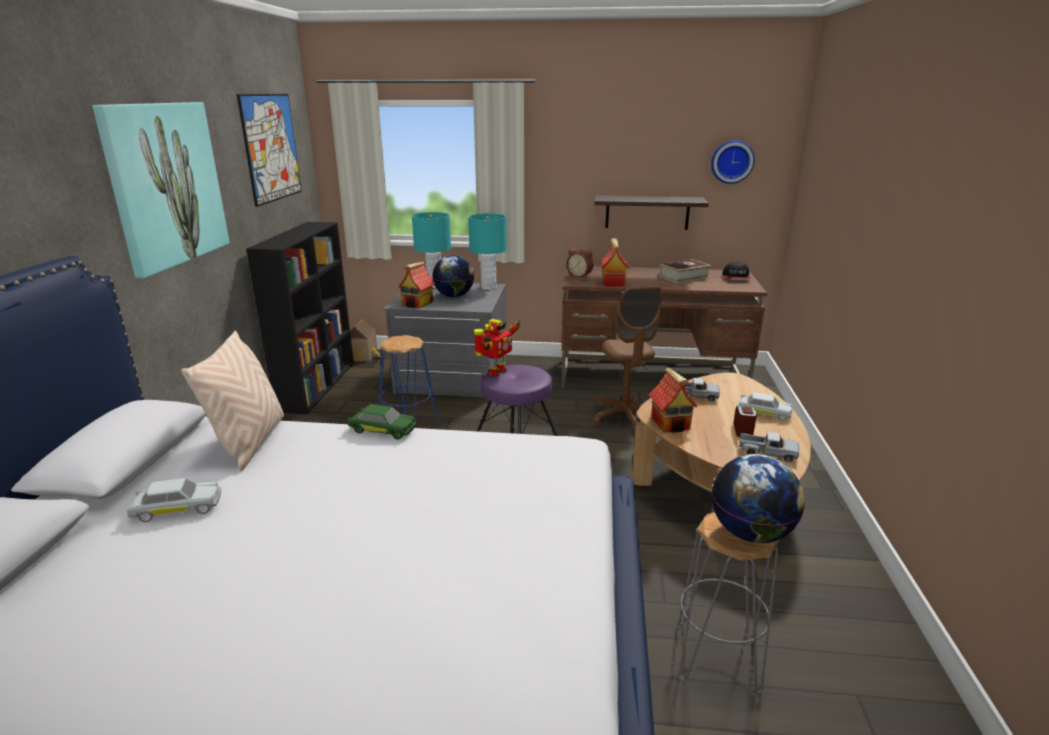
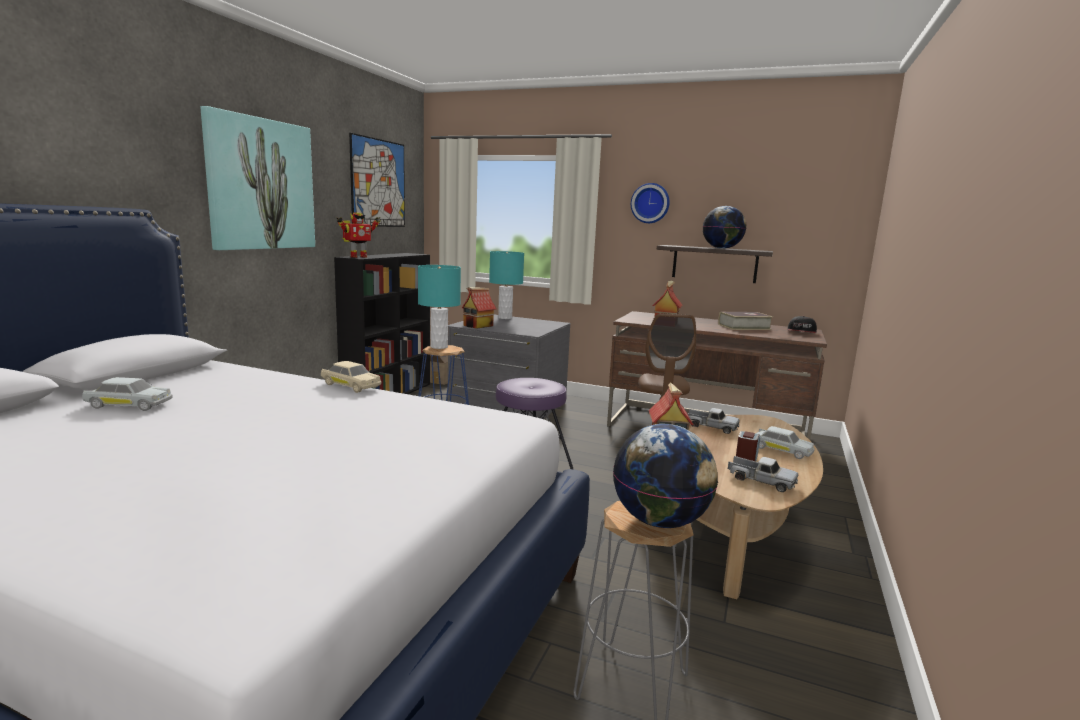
camera: 15 degrees right, 10 degrees down
(250, 442) = (235, 378): beige pillow -> none
(382, 430) = (351, 385): green toy car -> beige toy car
(454, 296) = (515, 325): globe -> globe (722, 248)
(489, 287) = (552, 323): turquoise table lamp -> turquoise table lamp (439, 347)
(495, 372) = (514, 380): toy robot -> toy robot (357, 257)
(580, 275) = (637, 317): alarm clock -> none
(731, 161) = (804, 216): wall clock -> wall clock (650, 203)

